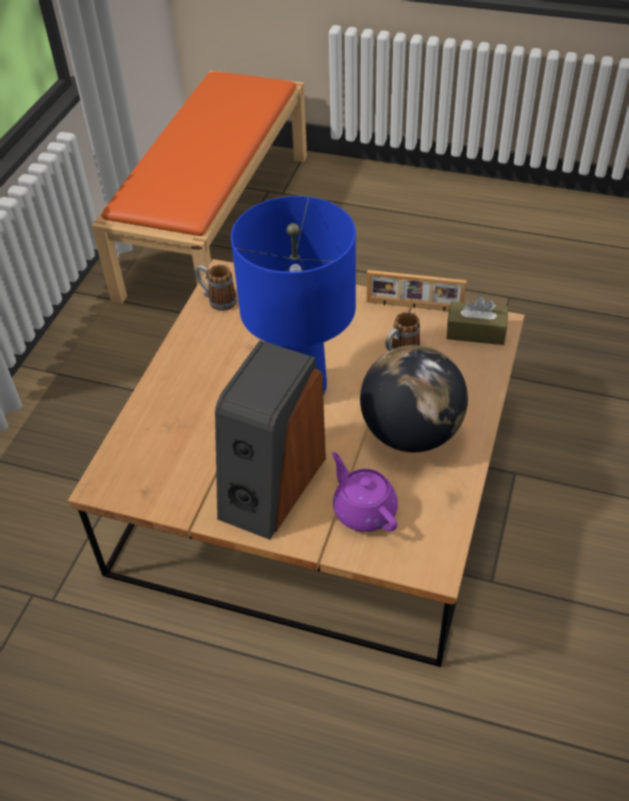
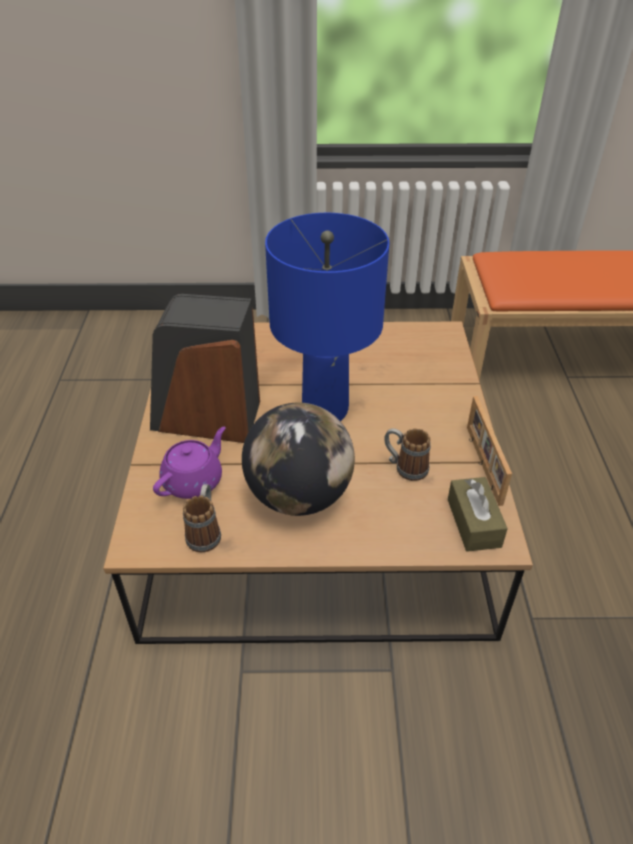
camera: 70 degrees right, 5 degrees down
(217, 300) = (410, 336): mug -> mug (205, 532)

